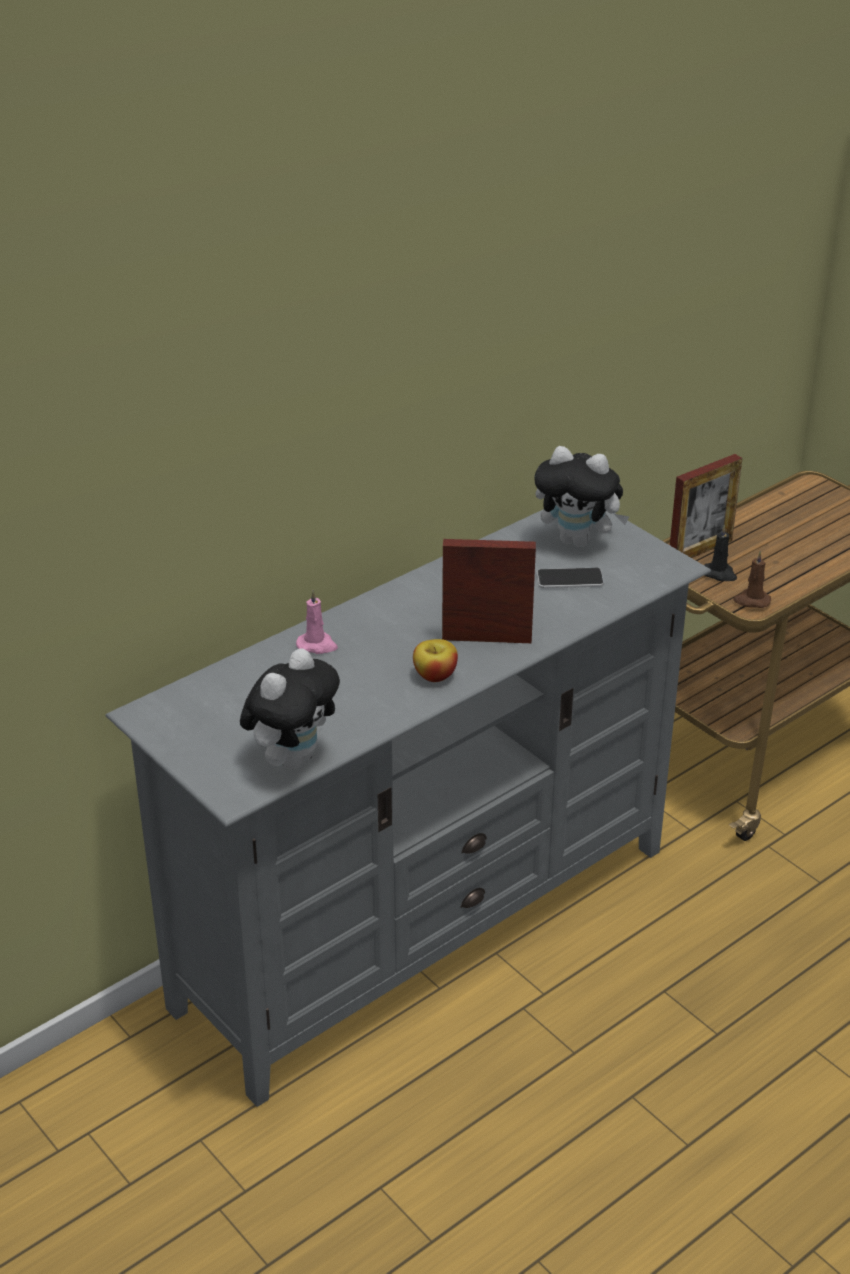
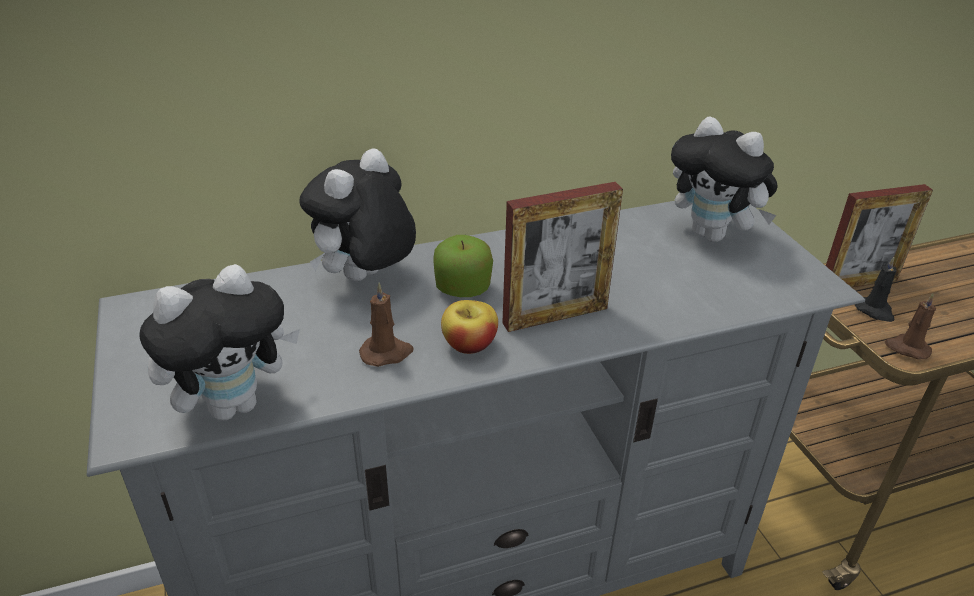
camera: 20 degrees right, 0 degrees up
(317, 645) = (365, 279): pink candle -> plush toy
(377, 696) = (387, 353): none -> brown candle
(402, 633) = (463, 288): none -> apple
(486, 638) = (555, 316): picture frame -> picture frame turned 135 degrees clockwise
(570, 579) = (685, 273): phone -> none

